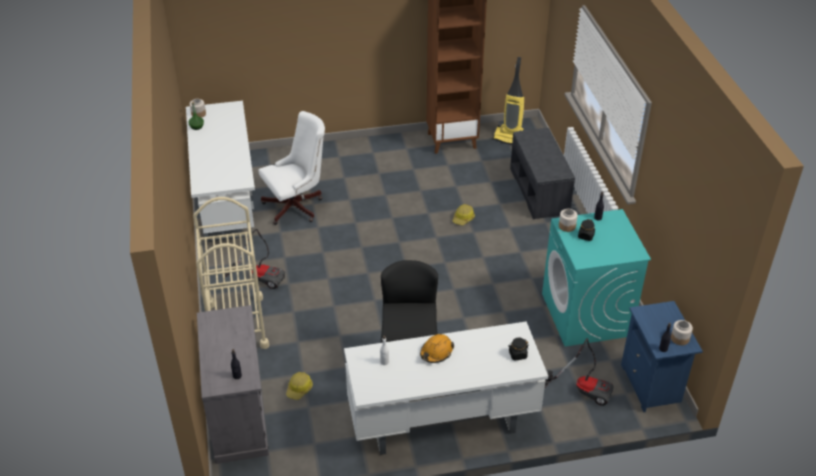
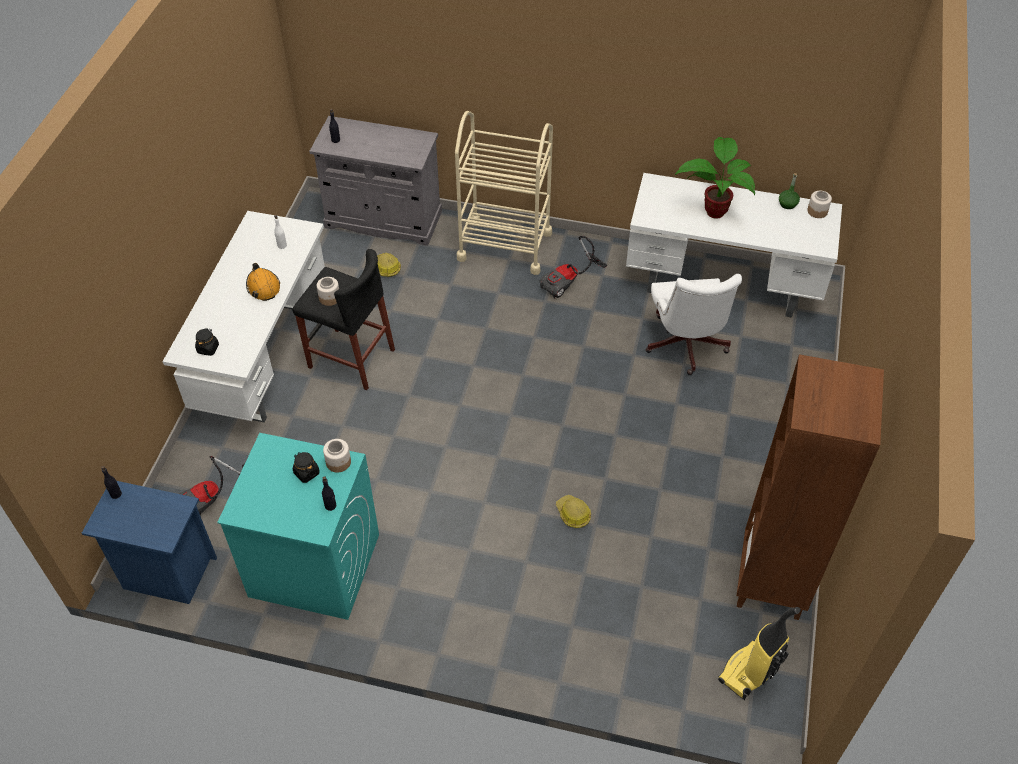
camera: 115 degrees right, 10 degrees up
(218, 154) = (714, 210): none -> potted plant
(540, 191) = (587, 643): grey bench -> none
(680, 338) = (115, 521): jar -> jar (330, 298)

